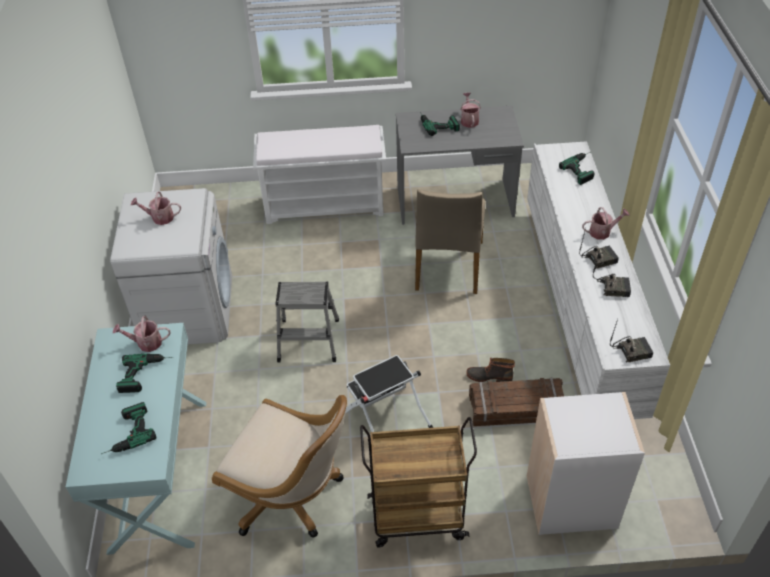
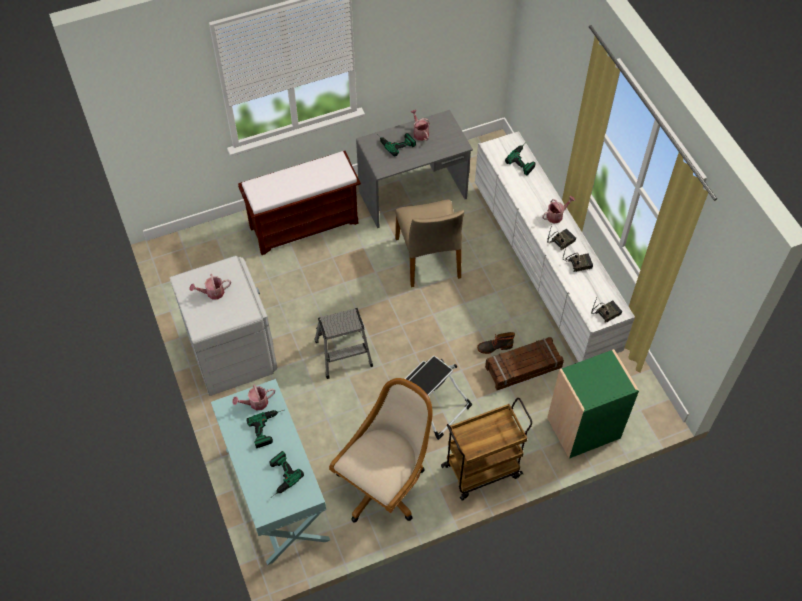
camera: 20 degrees left, 10 degrees up
(292, 495) = (385, 481): office chair -> office chair turned 60 degrees counterclockwise
(326, 205) = (305, 224): white bench -> brown bench
(570, 502) = (583, 429): white bookcase -> green bookcase

